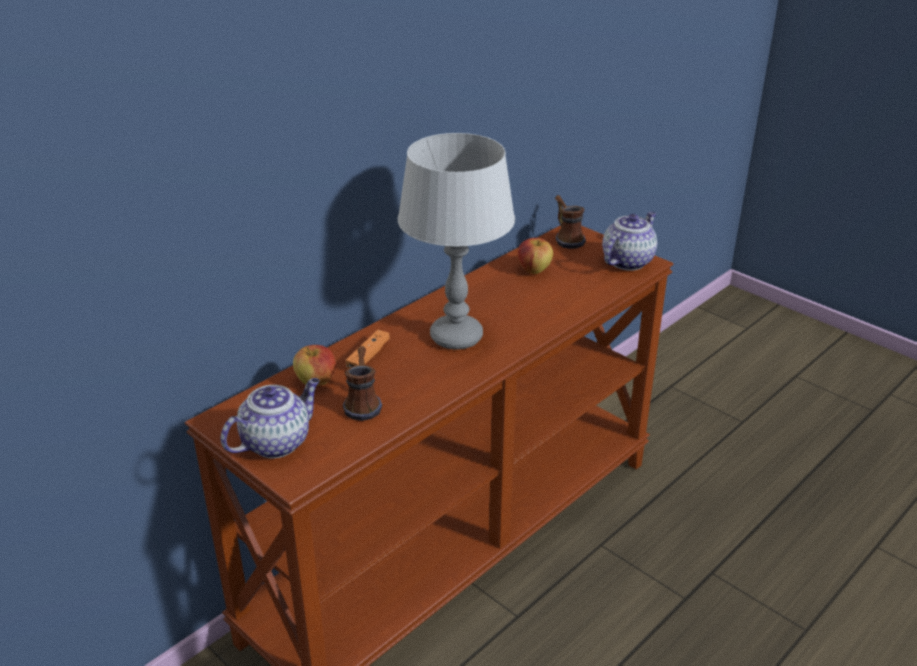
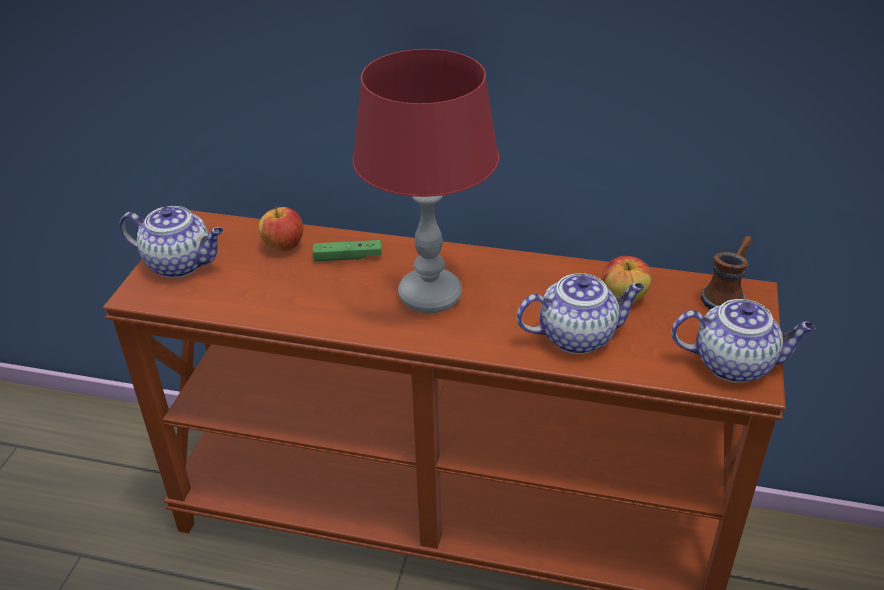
camera: 60 degrees right, 5 degrees up
(363, 402) = (271, 285): mug -> none
(368, 356) = (348, 257): orange game controller -> green game controller
(456, 337) = (429, 296): grey table lamp -> red table lamp
(555, 298) = (578, 336): none -> teapot

